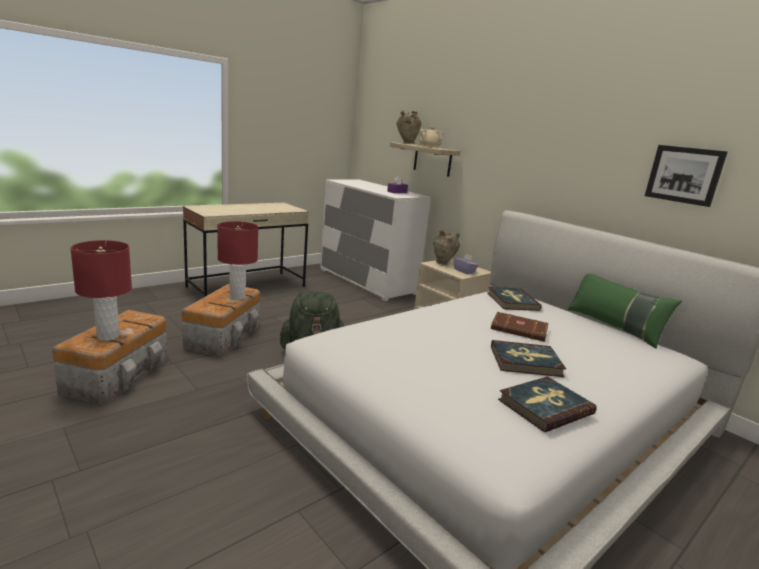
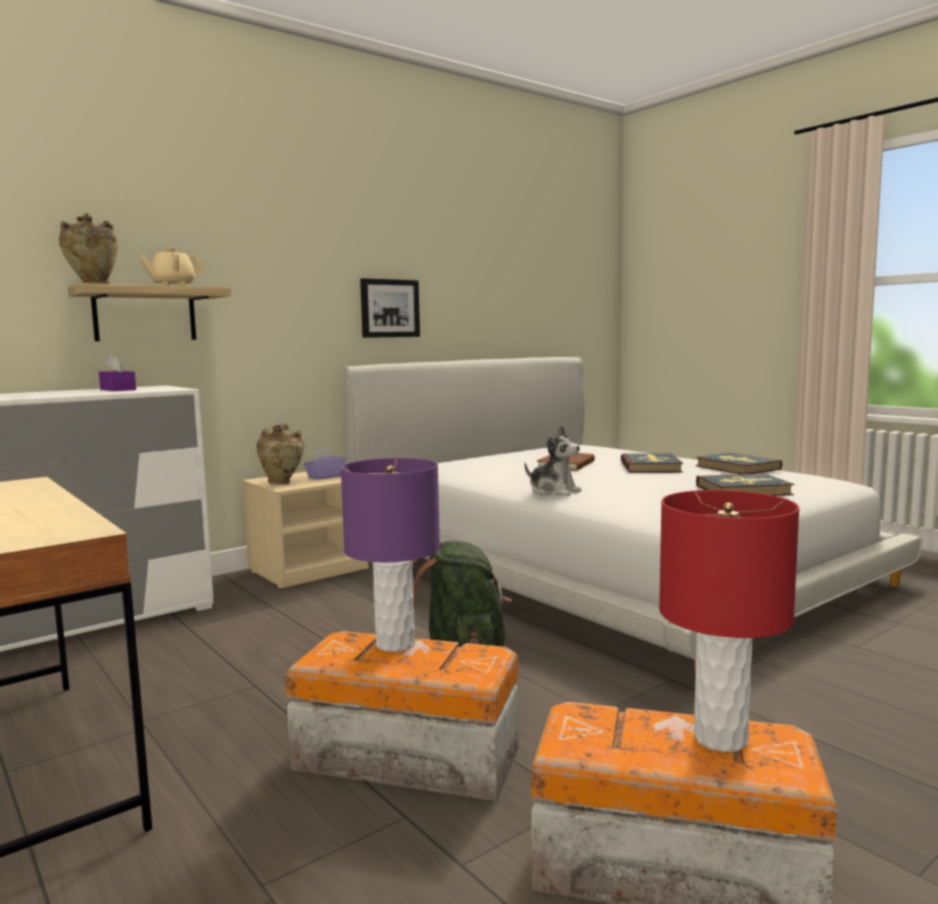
camera: 85 degrees left, 10 degrees down
(237, 297) = (395, 644): red table lamp -> purple table lamp
(412, 315) = (554, 491): none -> plush toy
(512, 301) = (470, 463): book -> book (743, 490)
(614, 327) = (520, 449): green pillow -> none
(684, 175) = (491, 289): picture -> picture (389, 308)

